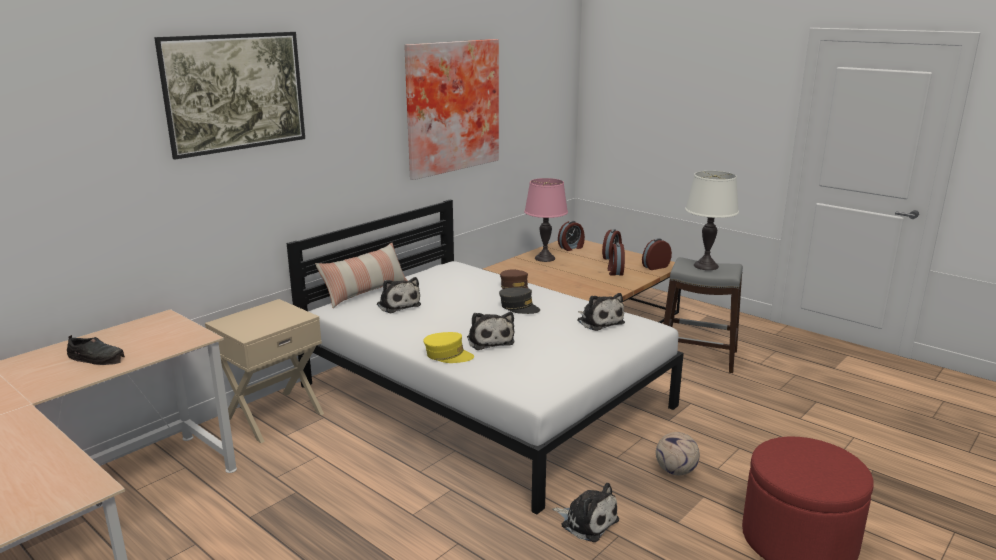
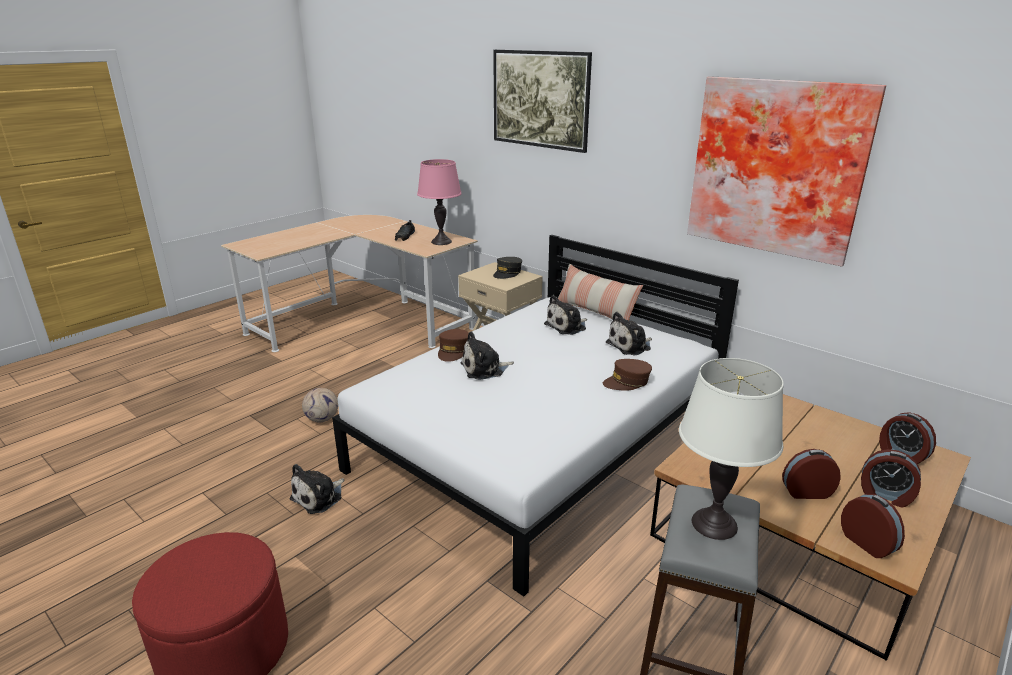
camera: 90 degrees right, 5 degrees up
(448, 355) = (453, 351): yellow cap -> brown cap
(519, 307) = (568, 383): grey cap -> grey cap (507, 273)
(545, 258) = (825, 429): pink table lamp -> pink table lamp (441, 242)
(599, 321) = (535, 433): plush toy -> plush toy (630, 346)
(675, 471) = (378, 568): football -> football (323, 419)

